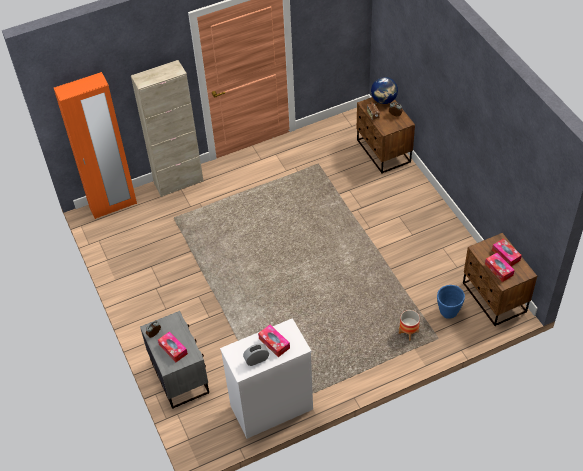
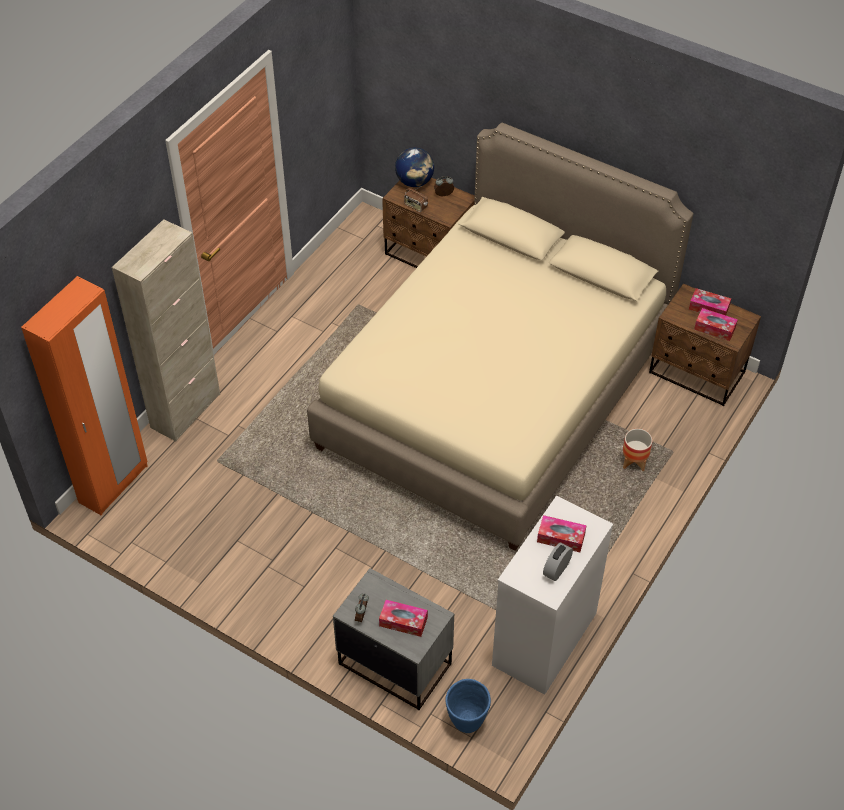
camera: 35 degrees left, 0 degrees up
(358, 251) = (495, 392): none -> beige bed
(448, 312) = (660, 415): blue planter -> blue planter (466, 722)

